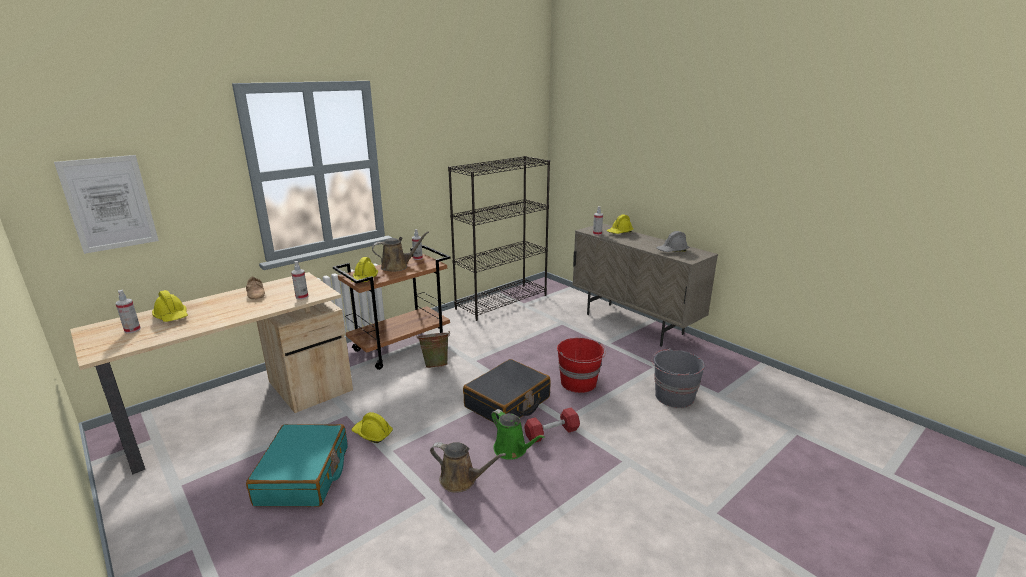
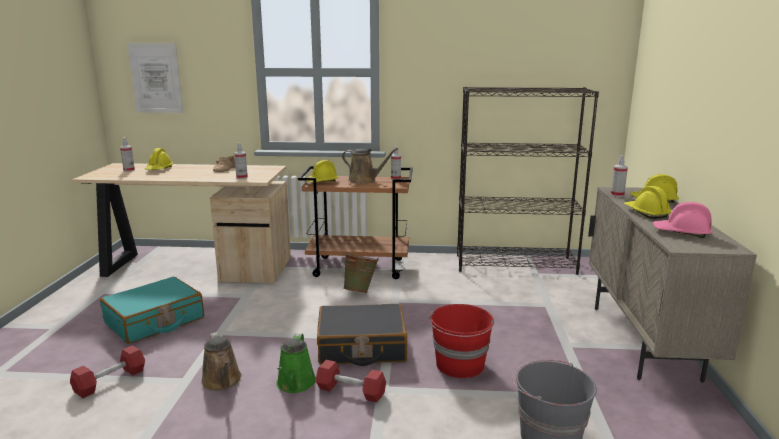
camera: 45 degrees right, 5 degrees down
(370, 540) = (110, 381): none -> red dumbbell
(372, 434) = (232, 317): yellow hard hat -> yellow hard hat (646, 213)
(672, 251) = (681, 232): grey hard hat -> pink hard hat

